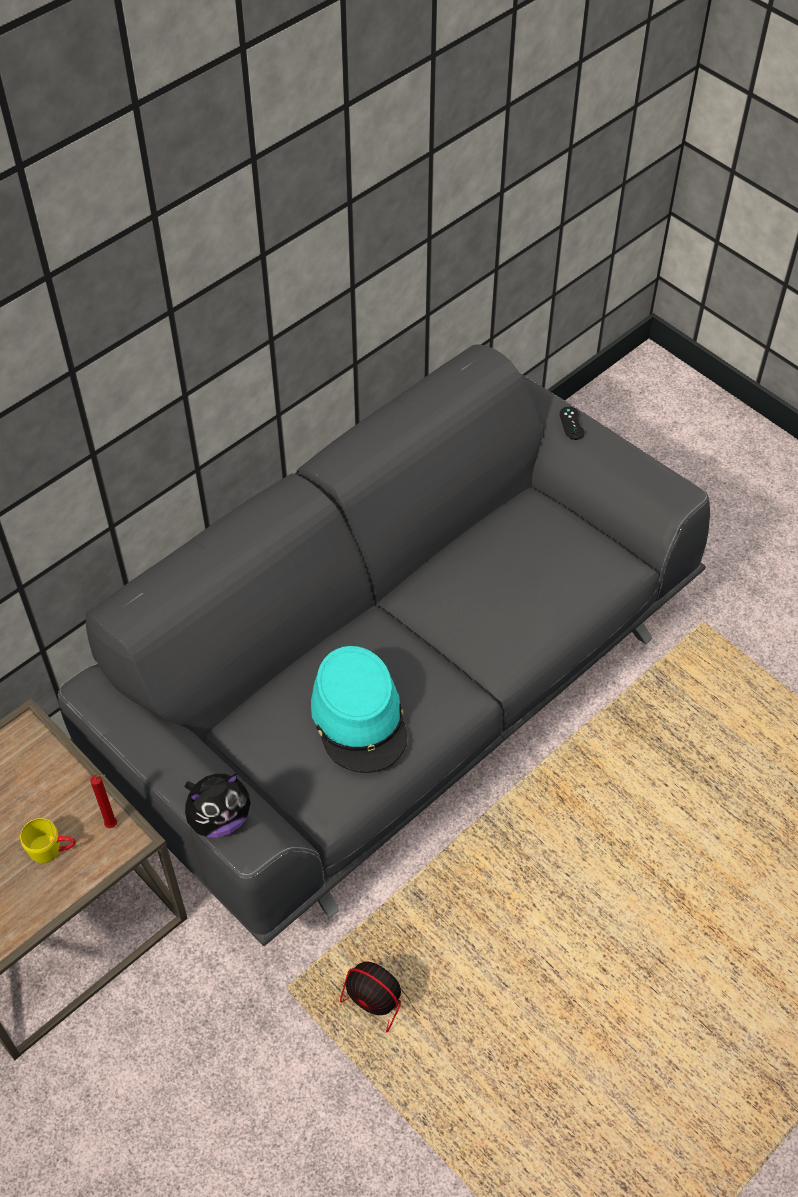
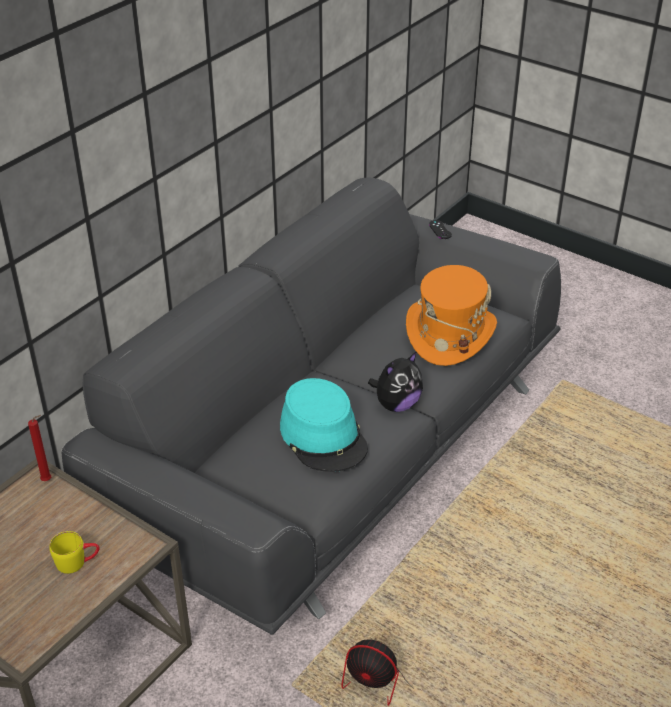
camera: 10 degrees left, 15 degrees down
(113, 825) = (129, 537): red candle -> red candle (48, 480)
(219, 818) = (224, 512): plush toy -> plush toy (396, 404)
(546, 586) = (449, 334): none -> orange hat

